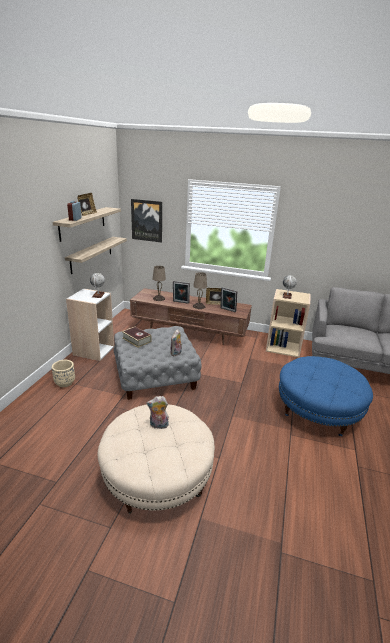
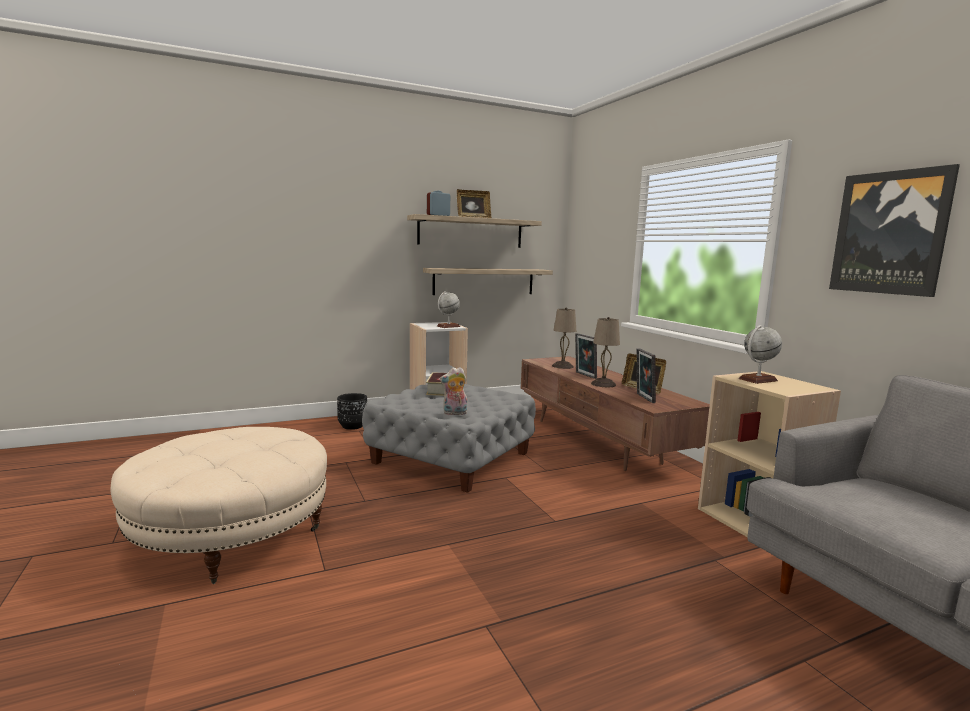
camera: 50 degrees right, 15 degrees down
(65, 383) = (352, 426): beige planter -> black planter
(147, 220) = (591, 246): picture -> picture (889, 233)
(158, 426) = (248, 443): plush toy -> none
(317, 411) = (626, 637): blue ottoman -> none

